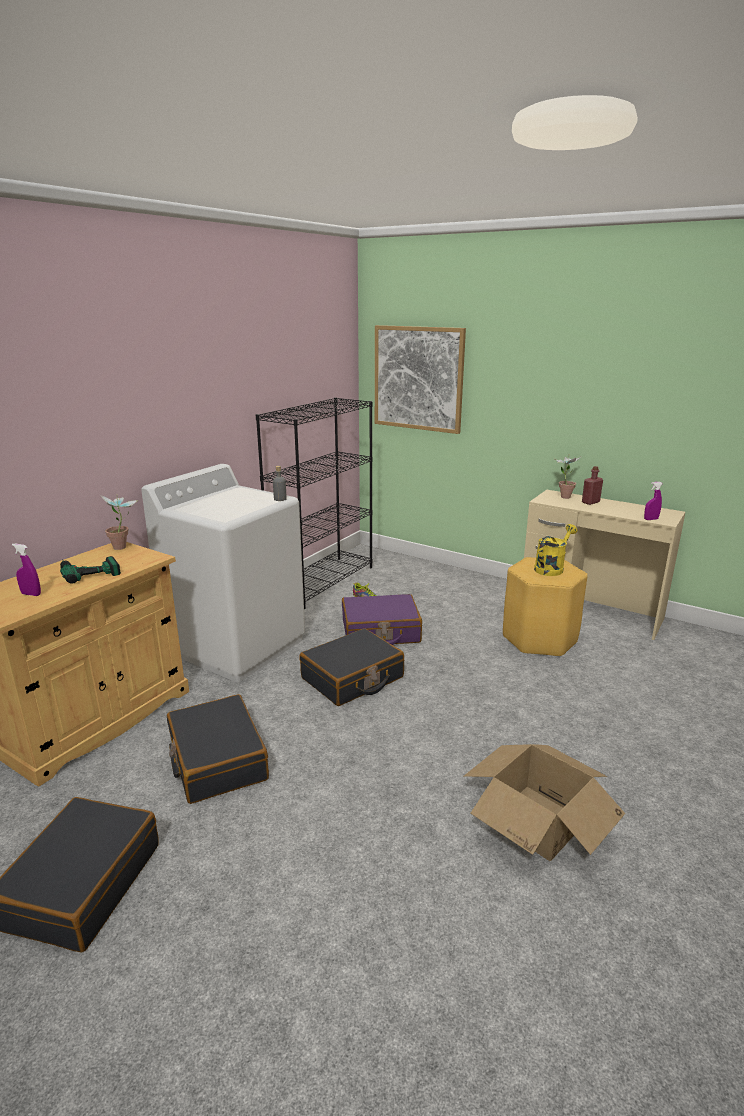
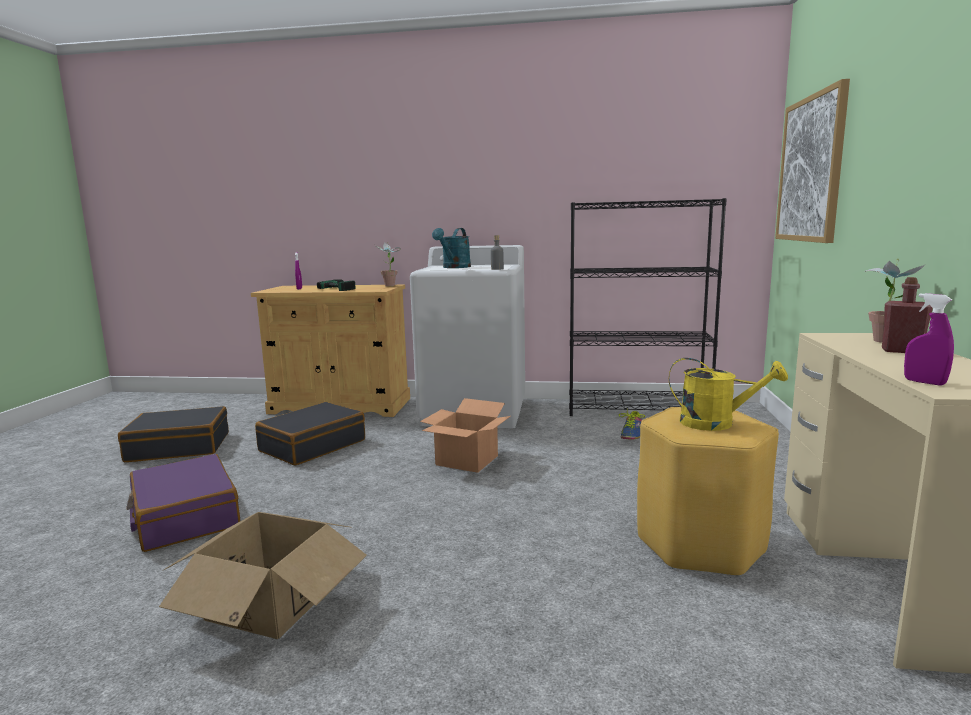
camera: 65 degrees right, 10 degrees down
(221, 506) = (454, 267): none -> turquoise watering can
(352, 678) = (468, 460): black suitcase -> cardboard box
(380, 631) = (573, 452): purple suitcase -> purple suitcase (185, 517)

